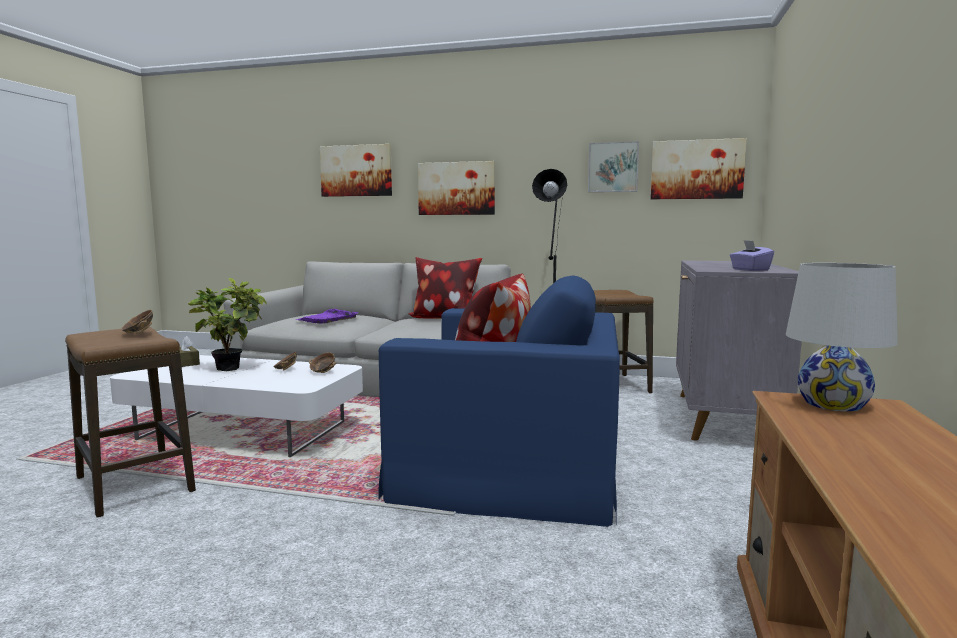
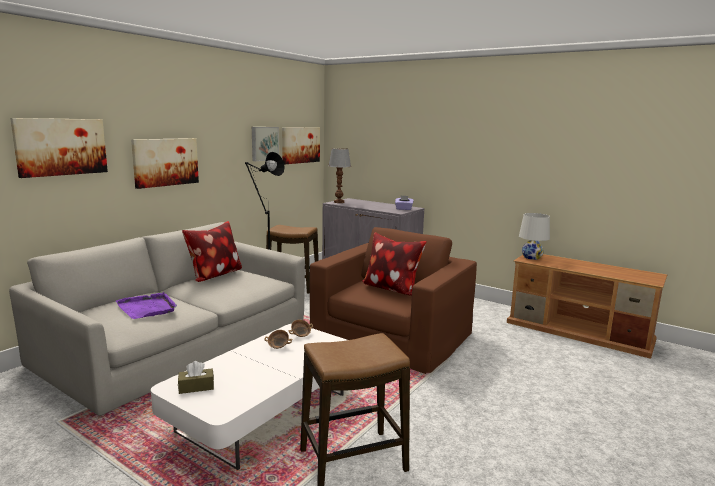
camera: 70 degrees left, 5 degrees up
(138, 333) = (342, 345): bowl -> none
(233, 368) = (249, 366): potted plant -> none
(513, 460) = (392, 334): blue armchair -> brown armchair
(708, 261) = (339, 202): none -> table lamp

